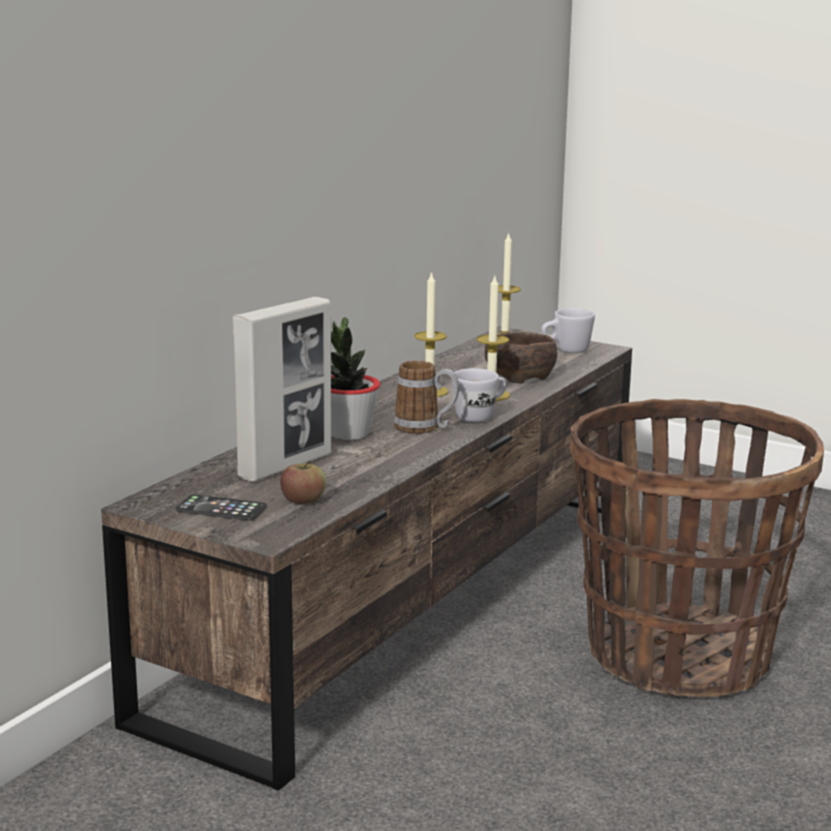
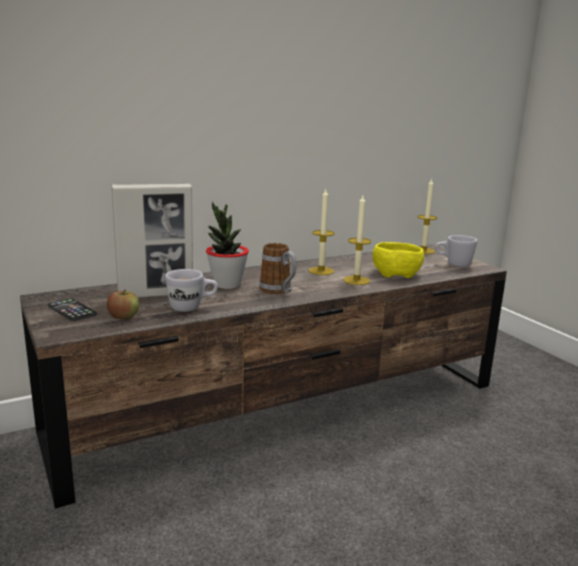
camera: 30 degrees right, 0 degrees up
(480, 416) = (327, 291): white mug -> white mug (192, 307)
(518, 375) = (395, 272): brown bowl -> yellow bowl
(676, 656) = (419, 508): basket -> none

